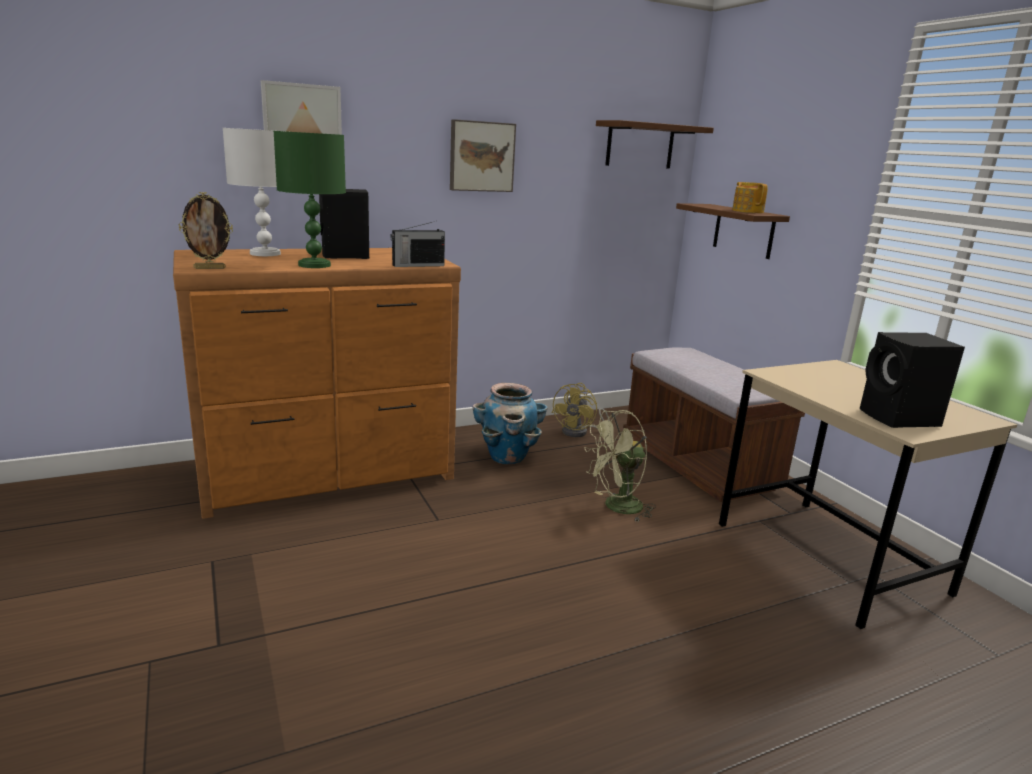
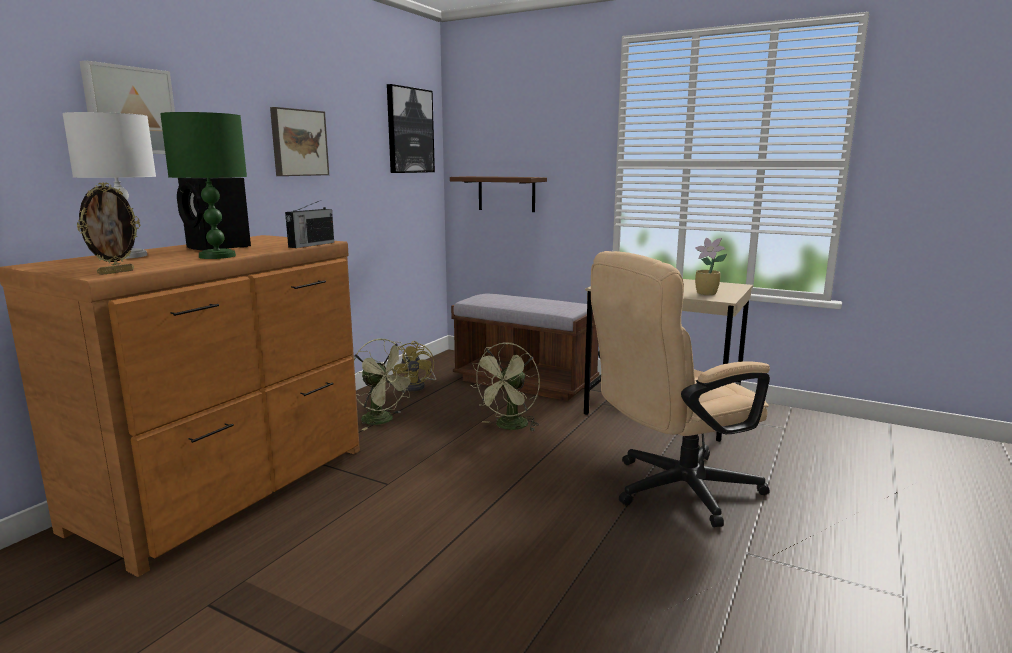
camera: 35 degrees left, 5 degrees down
(507, 457) = (383, 420): planter -> green fan
(640, 145) = (409, 130): brown shelf -> picture
(709, 658) = (672, 490): none -> beige office chair
(747, 211) = (515, 176): teapot -> none
(900, 419) = (707, 294): black speaker -> potted plant

